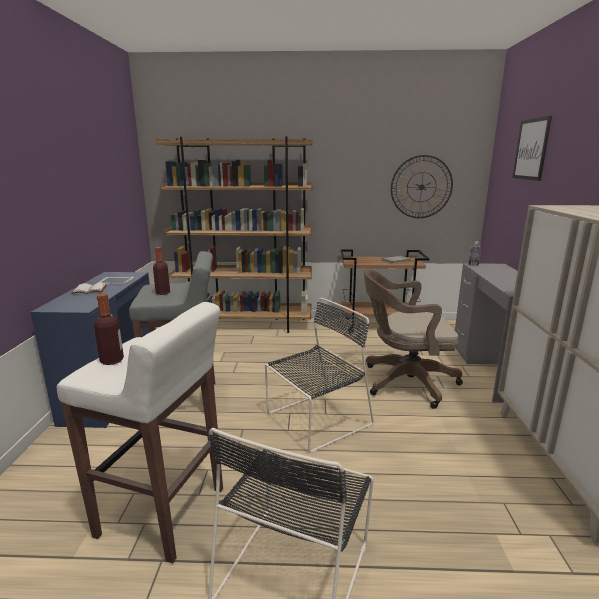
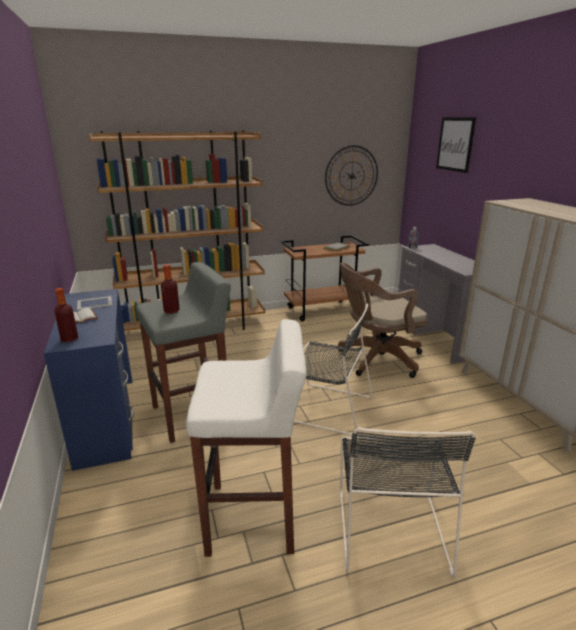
camera: 20 degrees left, 5 degrees up
(112, 361) = (216, 389): bottle -> bottle (69, 339)
(316, 420) = (326, 407): black chair -> black chair turned 75 degrees clockwise

